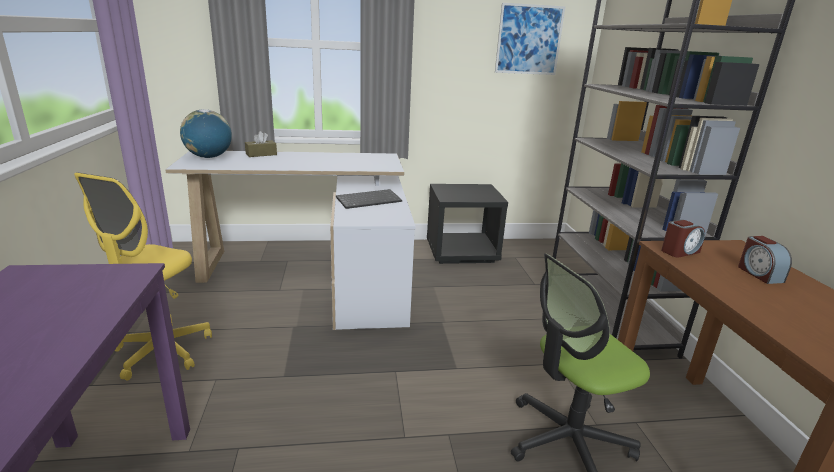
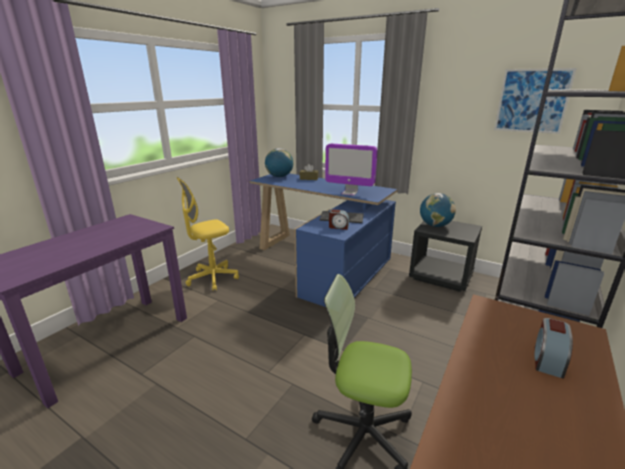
camera: 40 degrees right, 0 degrees up
(317, 274) = (324, 262): white desk -> blue desk
(352, 166) = (349, 193): none -> monitor
(452, 192) = (435, 225): none -> globe
(679, 251) = (495, 314): alarm clock -> alarm clock (338, 227)

